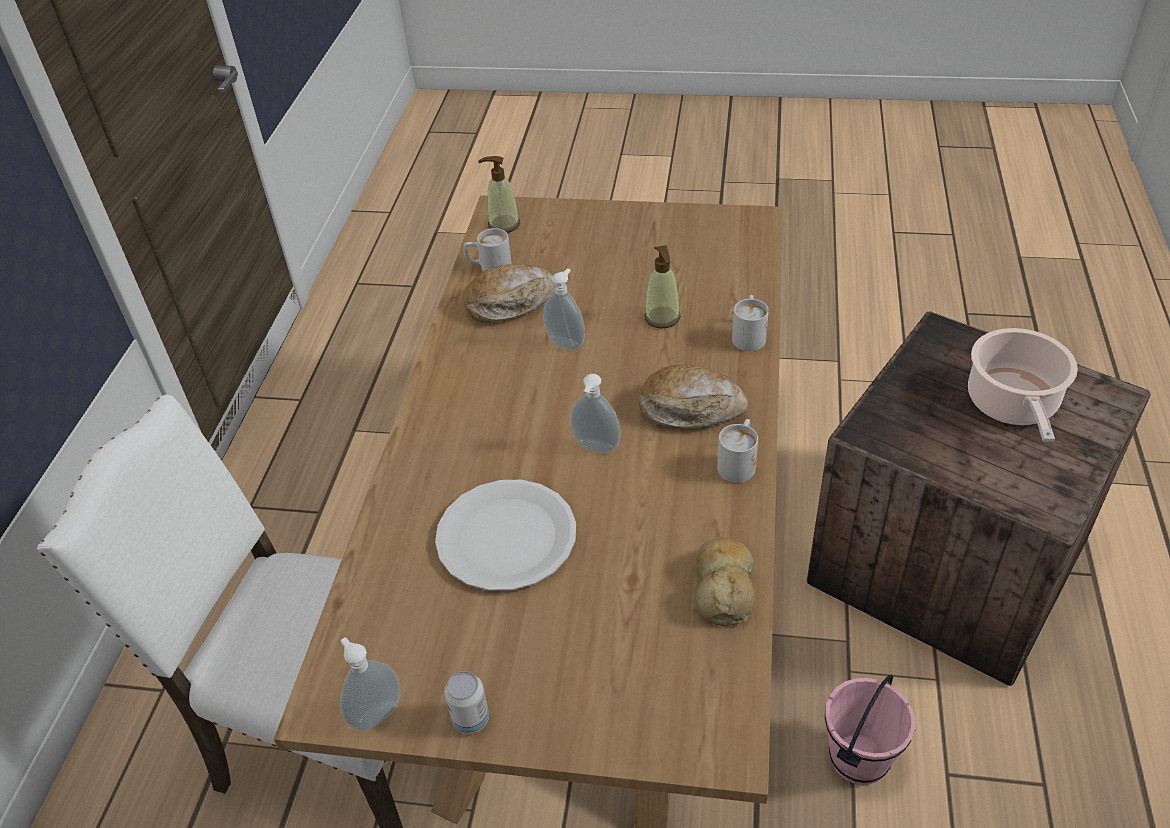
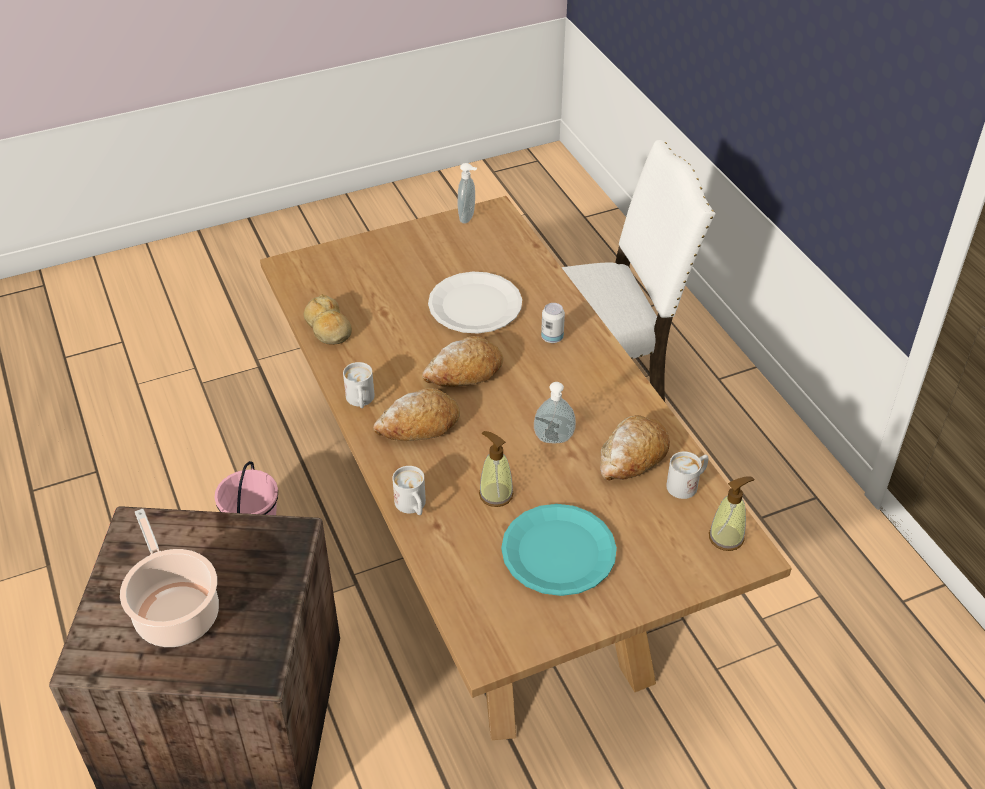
camera: 145 degrees right, 0 degrees up
(471, 719) = (420, 232): can -> can (552, 338)
(595, 448) = (464, 373): soap dispenser -> bread
(645, 259) = (558, 551): none -> turquoise plate

